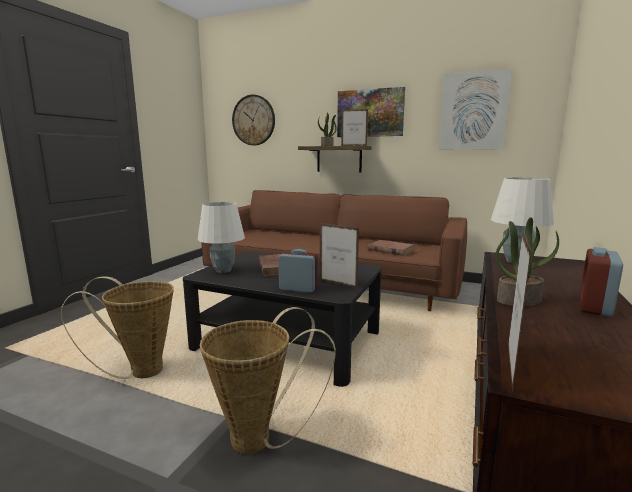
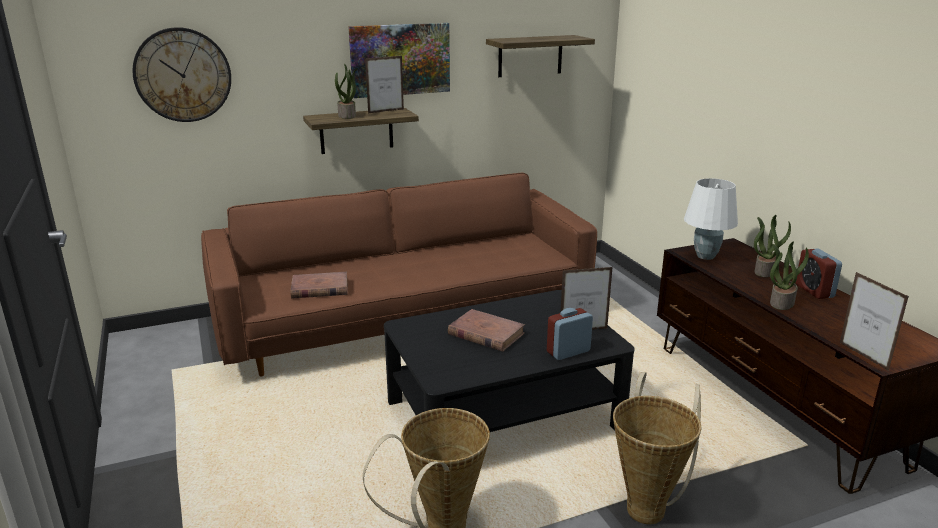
camera: 45 degrees left, 10 degrees up
(222, 270) = (444, 364): white table lamp -> none
(390, 250) = (505, 258): brown book -> brown book (319, 289)
(473, 111) = (530, 56): picture -> shelf
(563, 281) = (765, 271): none -> potted plant

